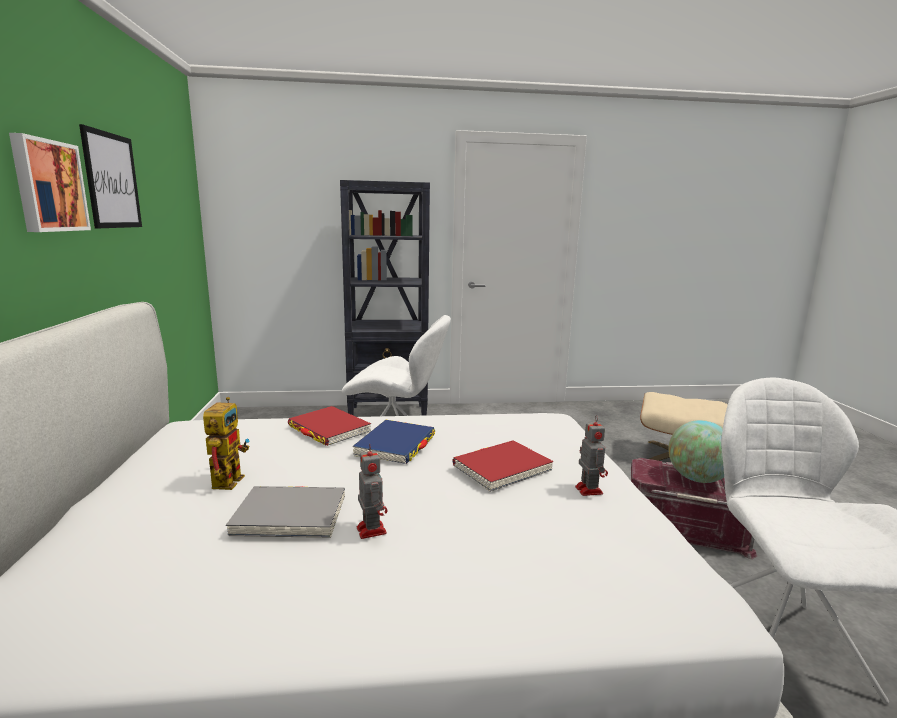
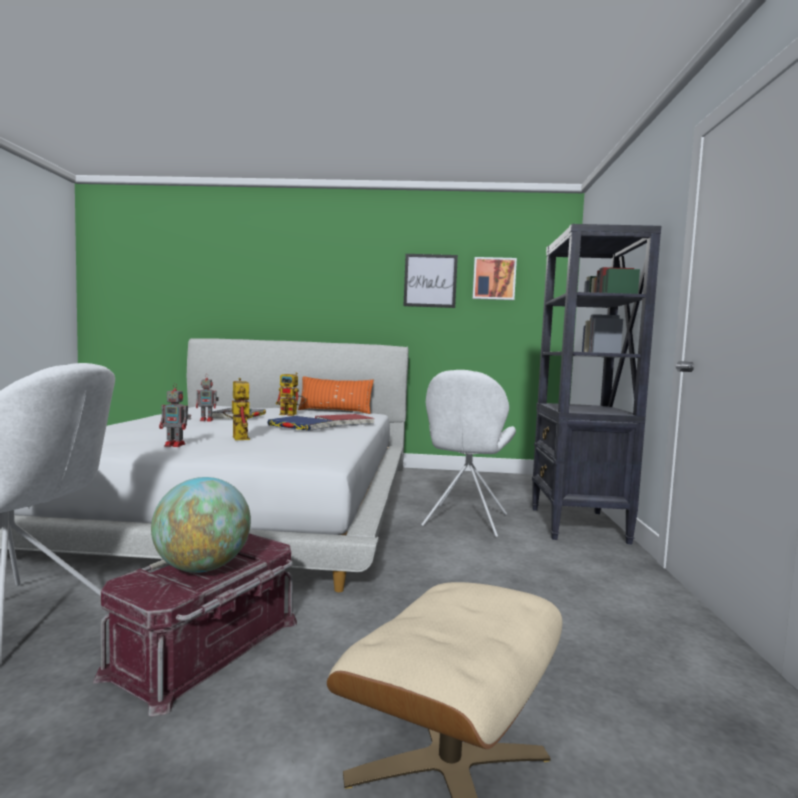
camera: 100 degrees right, 10 degrees down
(48, 186) = (370, 285): picture -> picture (494, 279)
(154, 453) = (335, 411): none -> orange pillow
(502, 468) = (237, 437): red book -> toy robot

